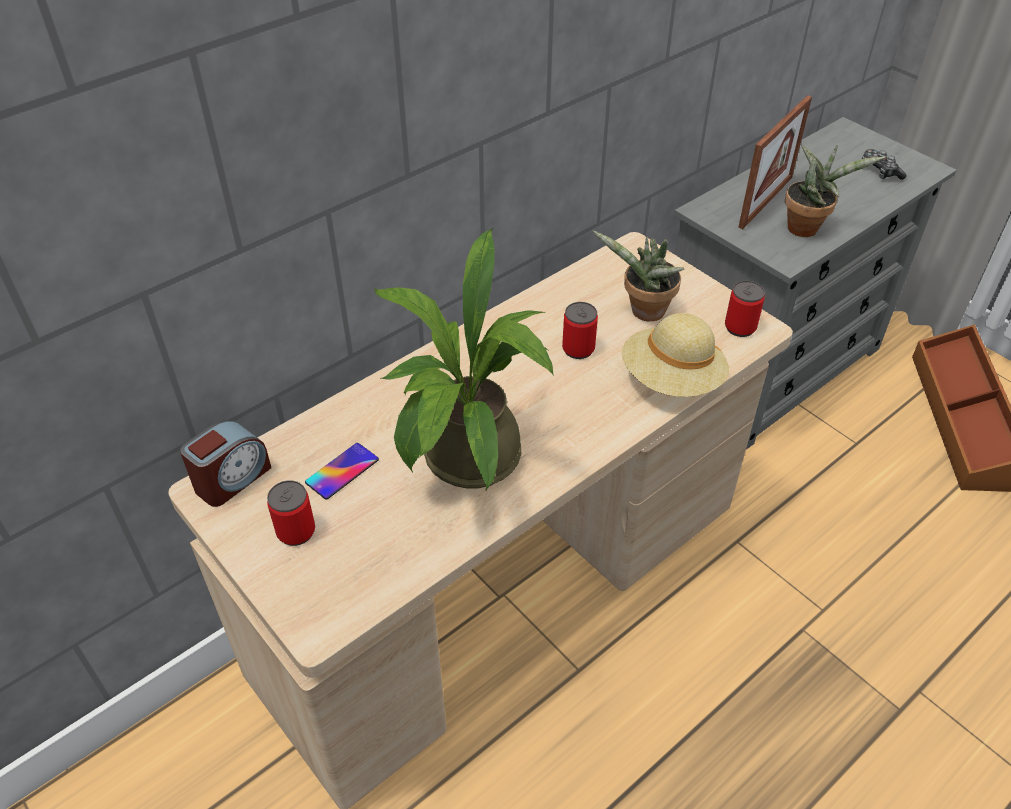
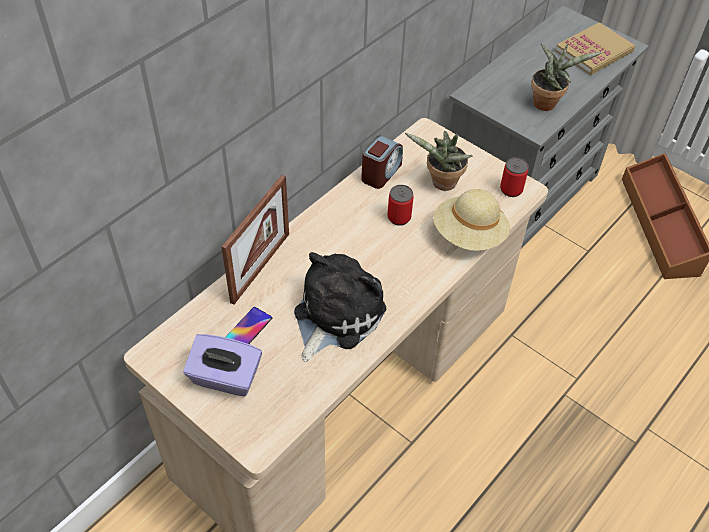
camera: 10 degrees left, 5 degrees up
(232, 479) = (168, 344): alarm clock -> alarm clock (381, 173)
(296, 531) = (225, 378): can -> purple tissue box
(465, 465) = (335, 315): potted plant -> plush toy
(765, 202) = (515, 83): picture frame -> picture frame (260, 267)
(879, 171) = (594, 51): game controller -> book

